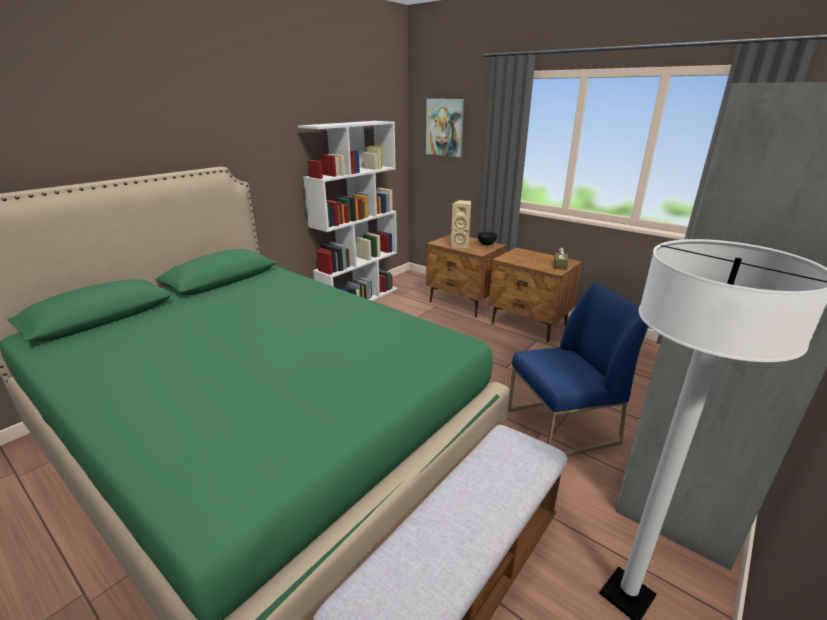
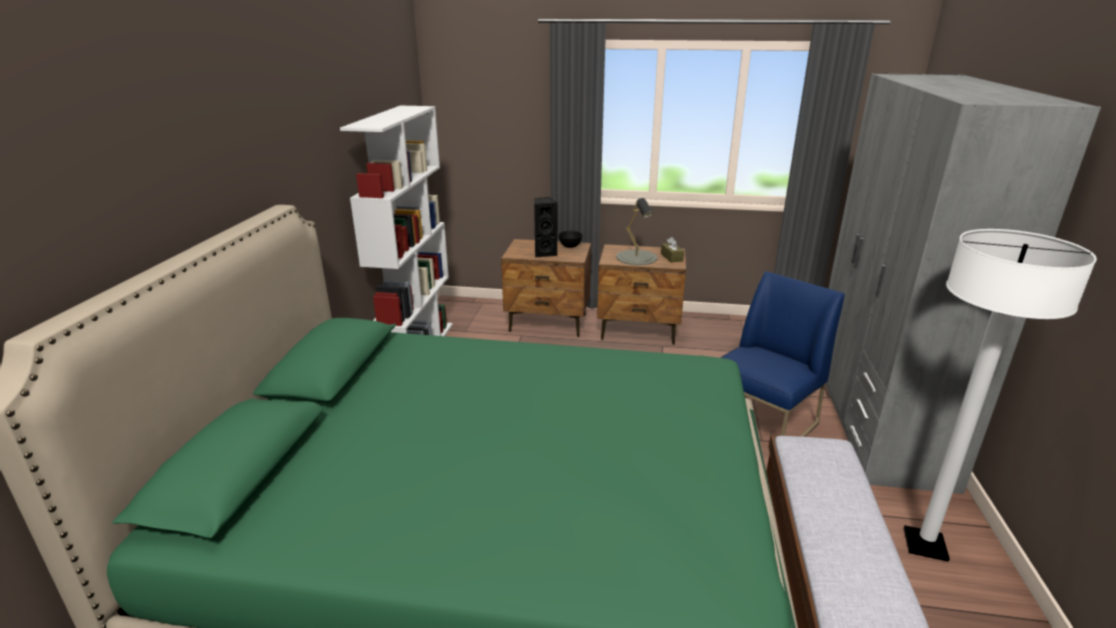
camera: 30 degrees left, 0 degrees up
(445, 127) = (482, 106): picture -> none
(461, 245) = (544, 253): beige speaker -> black speaker
(529, 260) = (636, 257): none -> grey table lamp

